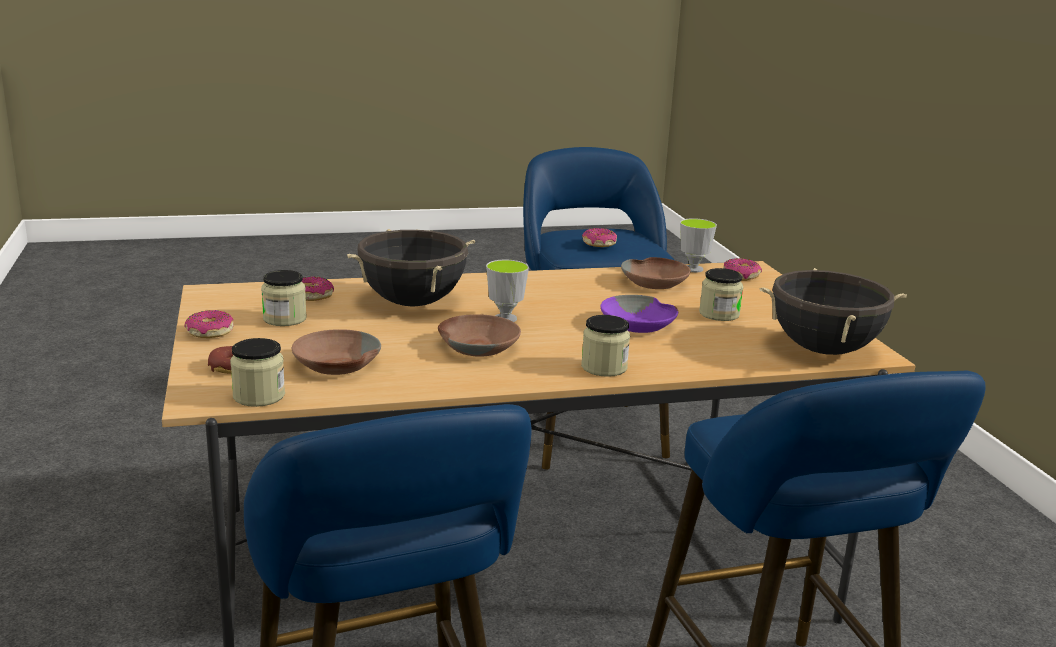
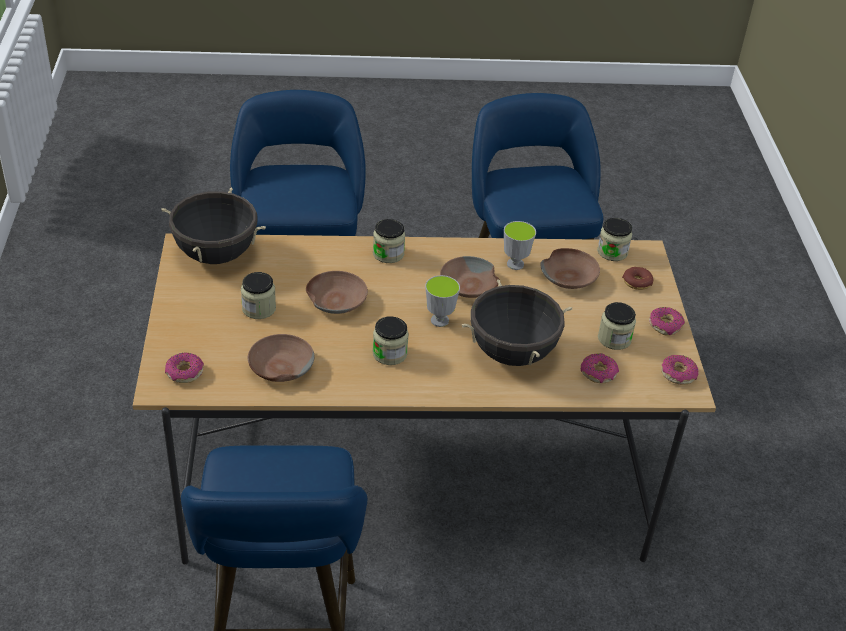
camera: 170 degrees left, 20 degrees up
(550, 295) = (389, 354): none -> jar
(599, 244) = (287, 471): donut -> donut (678, 374)
(638, 325) = (336, 300): purple bowl -> brown bowl
(693, 269) = (223, 391): cup -> cup (515, 264)

